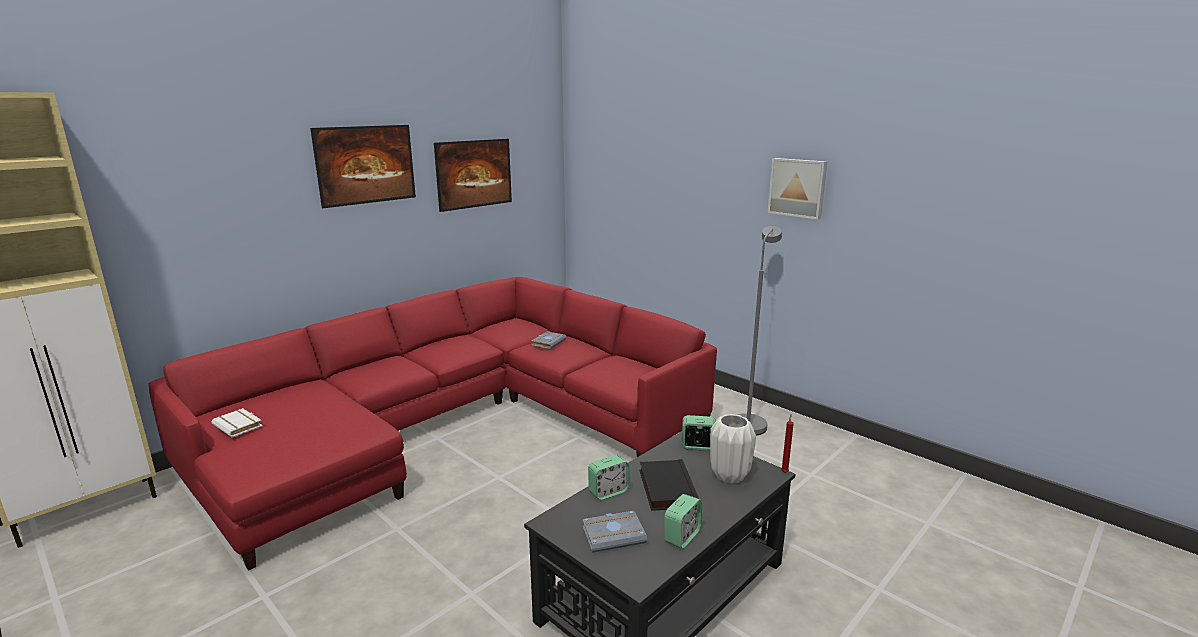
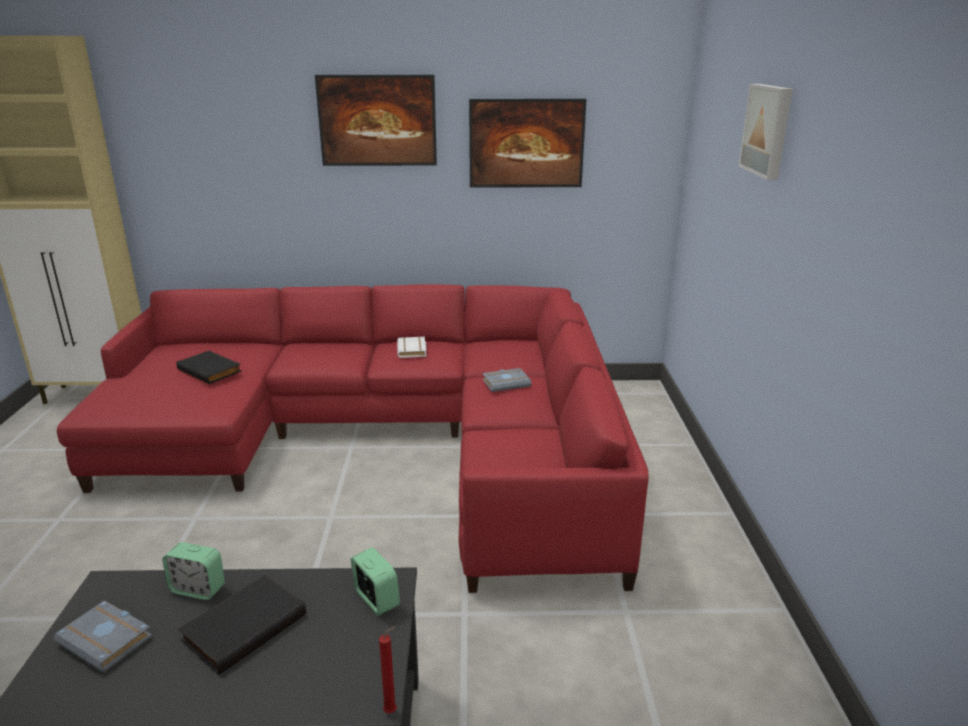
camera: 45 degrees right, 5 degrees up
(239, 426) = (155, 364): white book -> white book (413, 350)
(311, 409) = (211, 370): none -> black book
(682, 537) = (139, 695): alarm clock -> none
(729, 476) = (325, 663): white vase -> none
(750, 422) = (705, 621): grey floor lamp -> none
(798, 187) = (880, 234): picture -> picture (768, 130)

